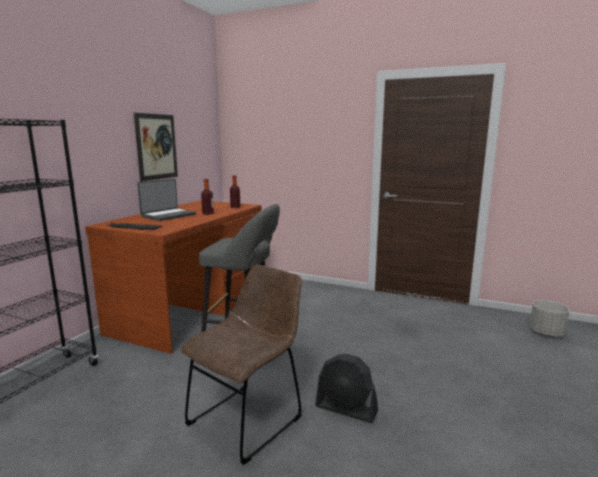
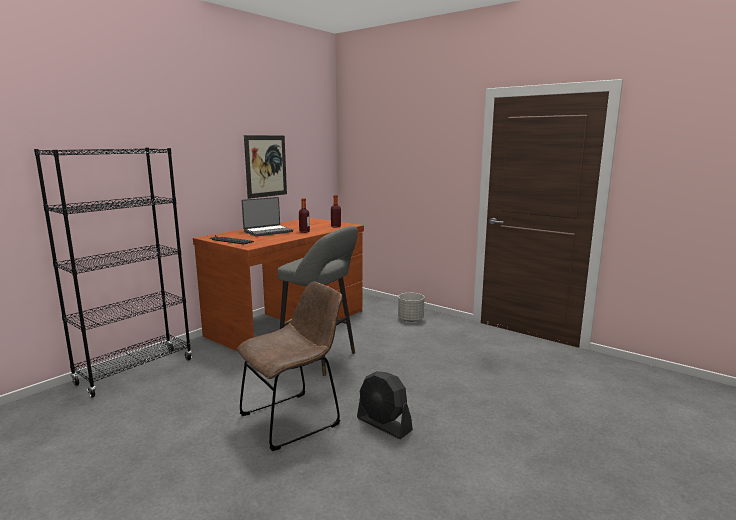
camera: 15 degrees right, 0 degrees up
(546, 333) = (651, 387): grey planter -> grey planter (410, 319)

